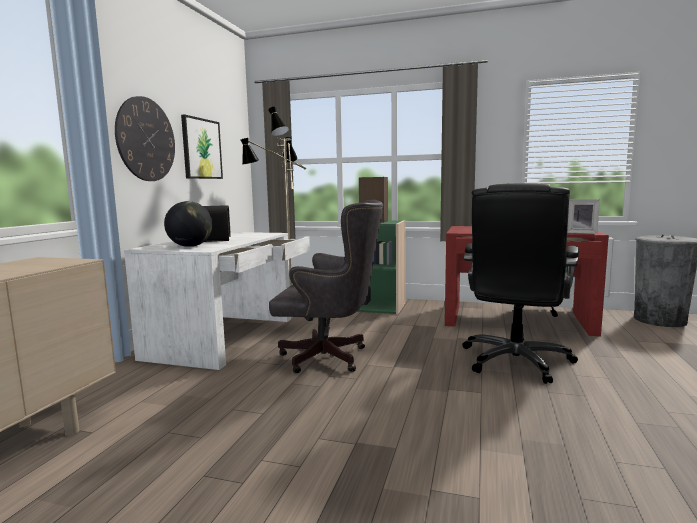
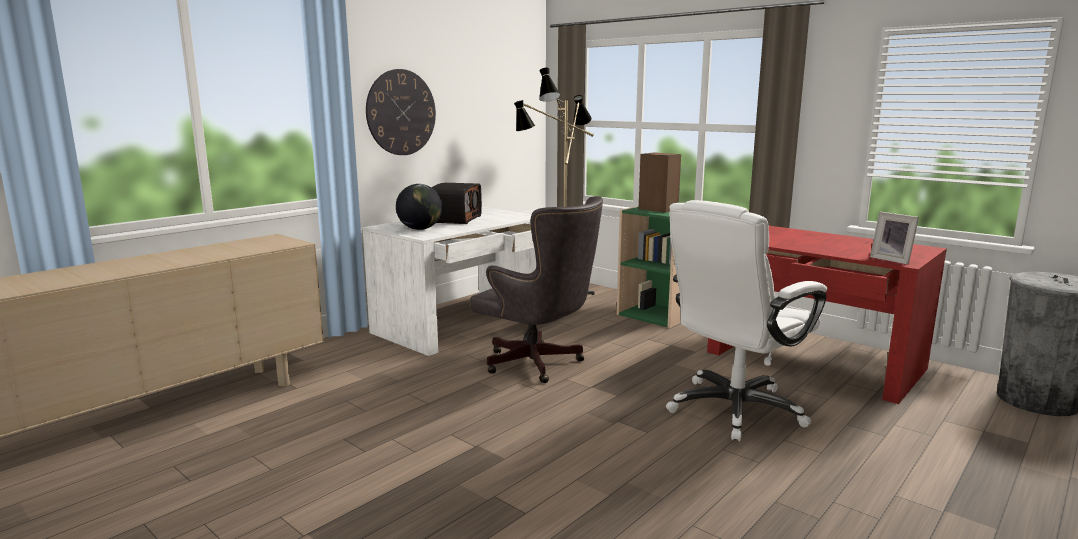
camera: 25 degrees right, 5 degrees up
(201, 149) = (472, 113): picture -> none
(515, 360) = (735, 409): black office chair -> white office chair

